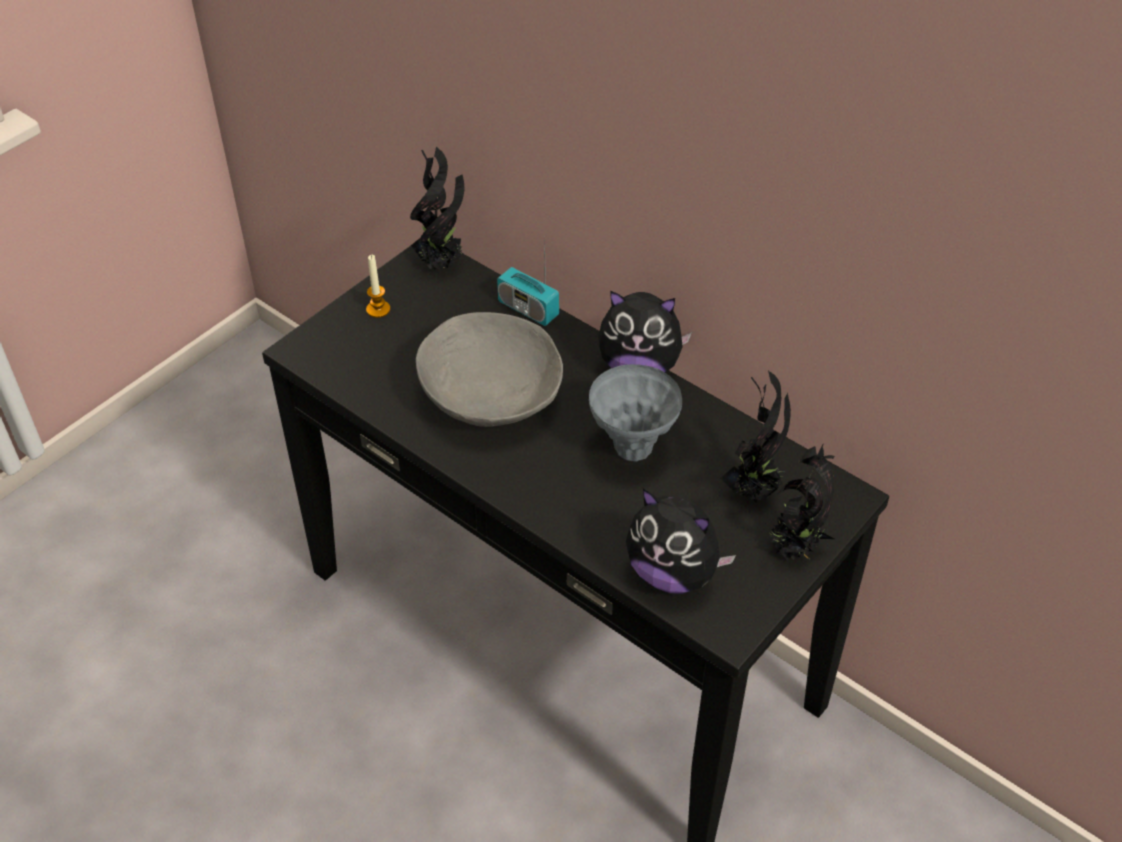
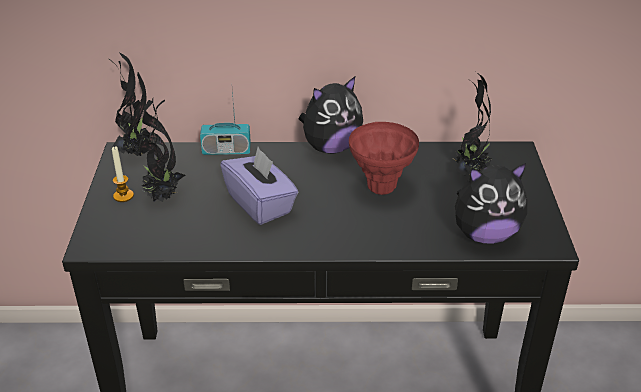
camera: 40 degrees left, 10 degrees down
(490, 395) = (260, 204): grey bowl -> purple tissue box
(632, 449) = (381, 188): grey vase -> red vase
(794, 550) = (526, 188): potted plant -> potted plant (163, 197)

